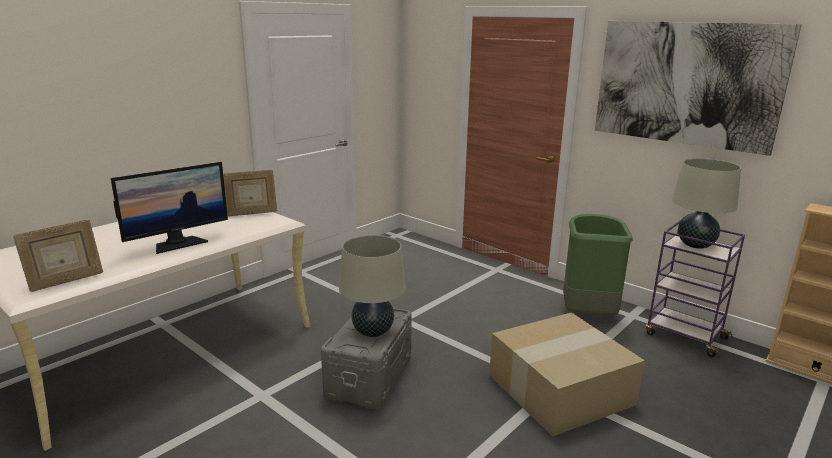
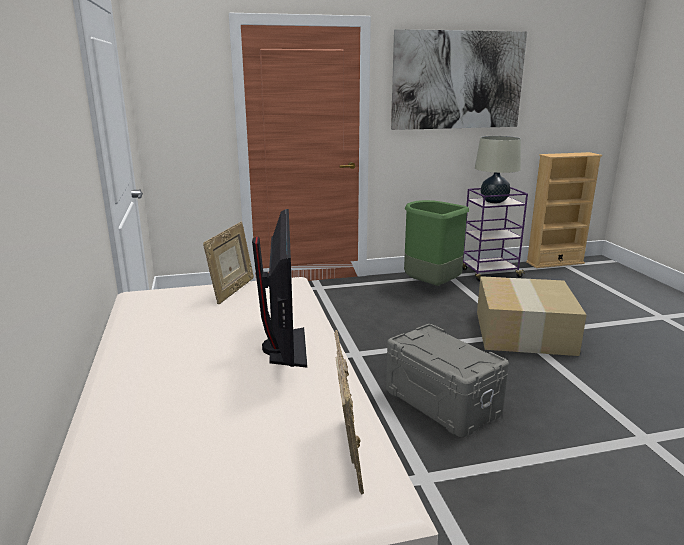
camera: 55 degrees left, 0 degrees up
(372, 331) = (451, 350): beige table lamp -> none

